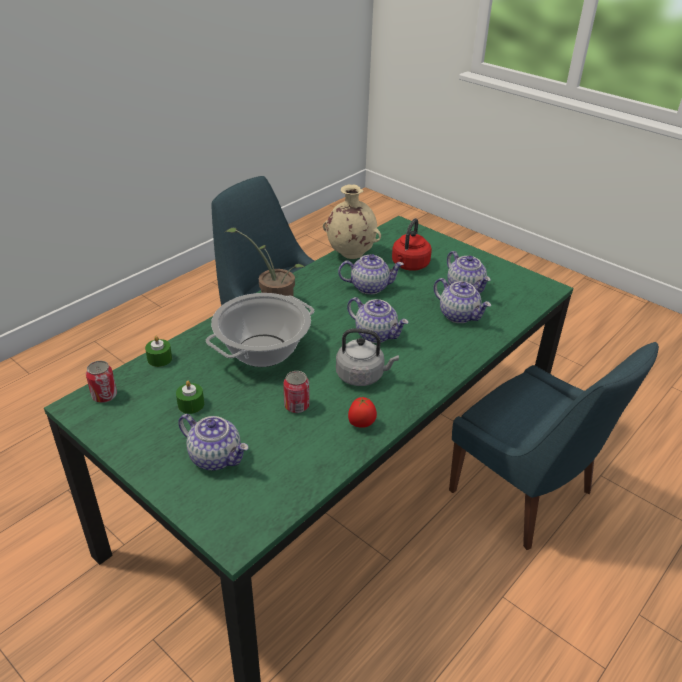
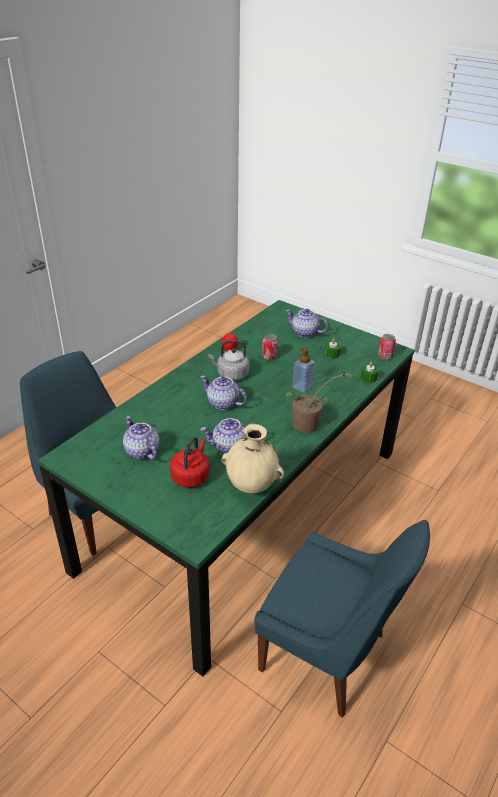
camera: 175 degrees right, 0 degrees up
(263, 350) = (302, 387): cooking pot -> soap dispenser
(459, 315) = (154, 423): teapot -> none

